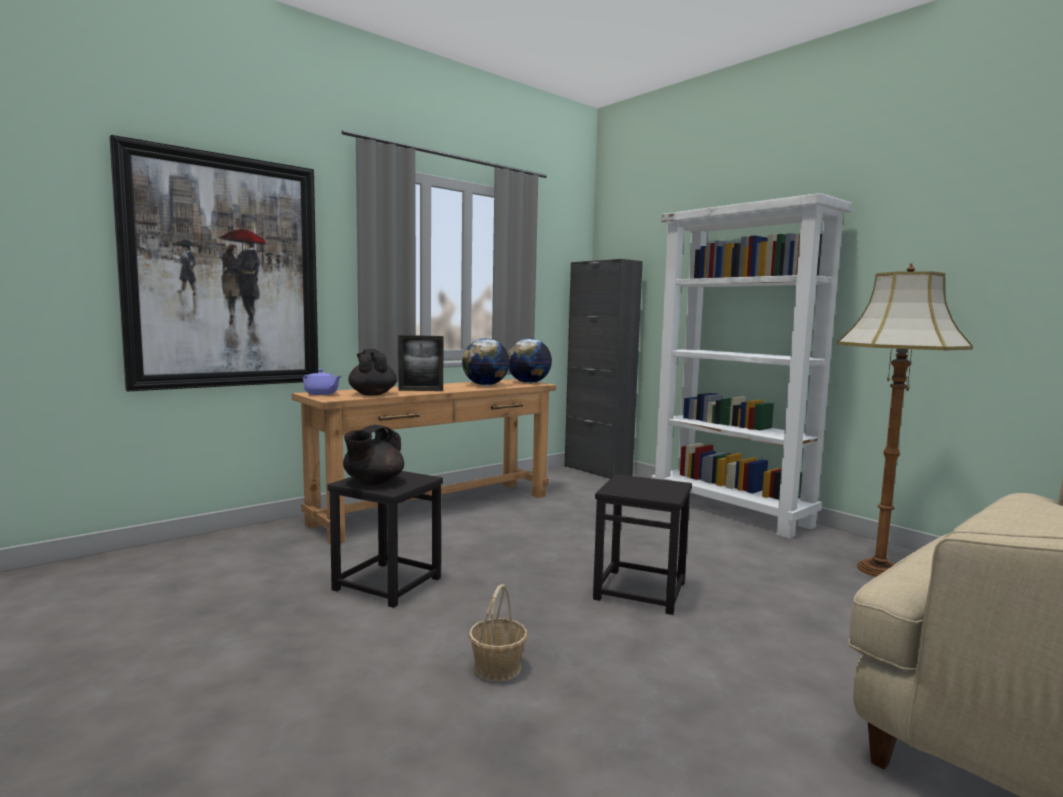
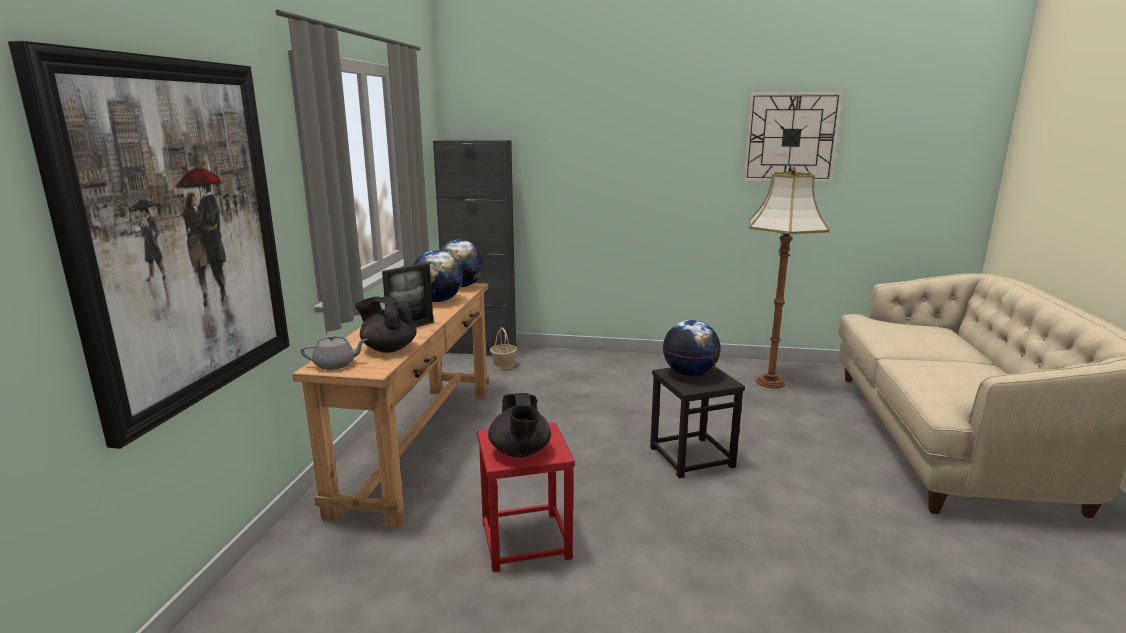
camera: 40 degrees left, 10 degrees up
(322, 394) = (336, 364): purple teapot -> grey teapot
(386, 584) = (525, 541): black stool -> red stool
(498, 668) = (719, 564): basket -> basket (504, 365)
(644, 484) = (690, 374): none -> globe
(731, 512) = (634, 362): white bookcase -> none
(957, 237) = (791, 137): none -> wall clock

